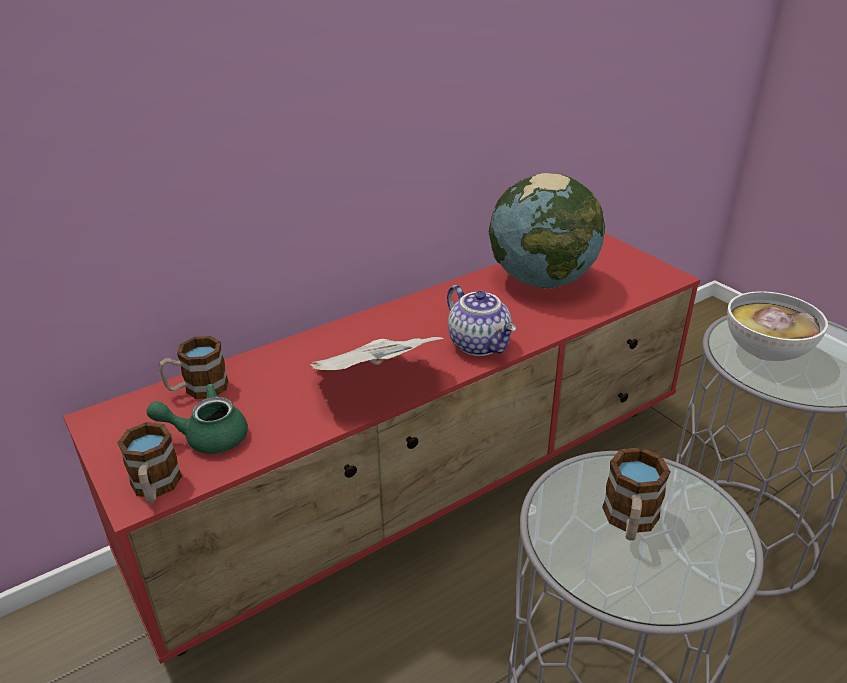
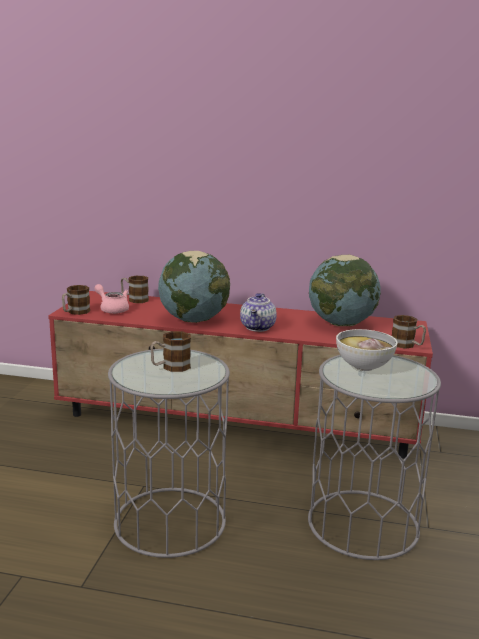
camera: 45 degrees right, 15 degrees down
(207, 436) = (112, 309): green teapot -> pink teapot
(377, 381) = (194, 320): newspaper -> globe
(661, 280) = (407, 345): none -> mug

